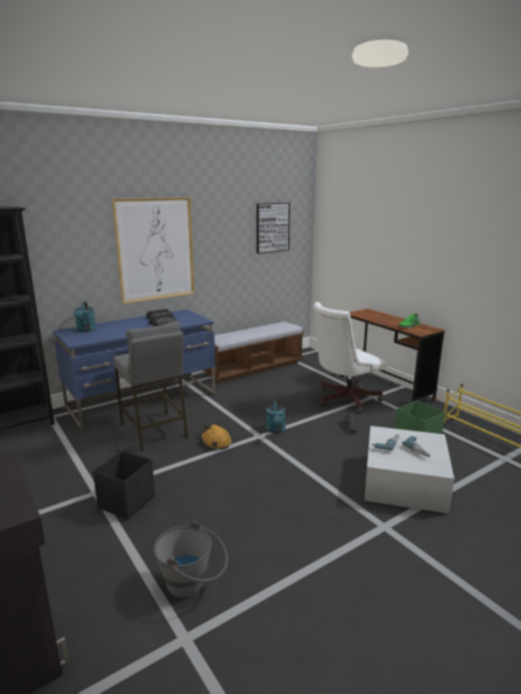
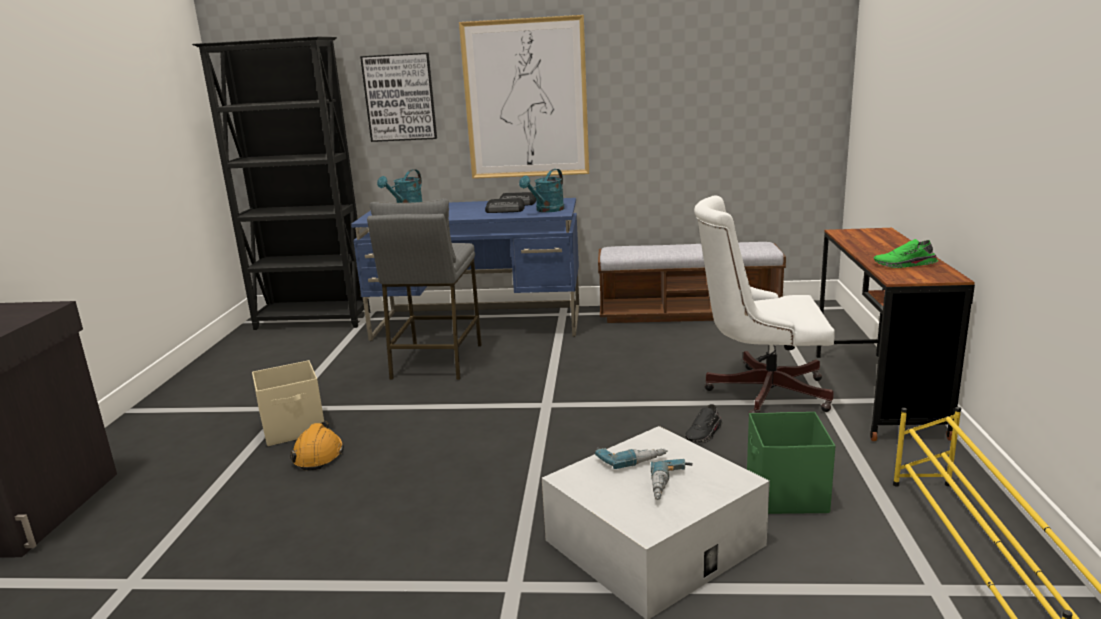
camera: 40 degrees right, 0 degrees up
(127, 502) = (294, 428): black storage box -> beige storage box
(193, 584) = (215, 537): grey bucket -> none
(216, 442) = (481, 395): orange hard hat -> orange hard hat (318, 455)
(272, 227) = (751, 65): picture -> picture (400, 97)
(276, 430) = (580, 404): turquoise watering can -> turquoise watering can (546, 210)

